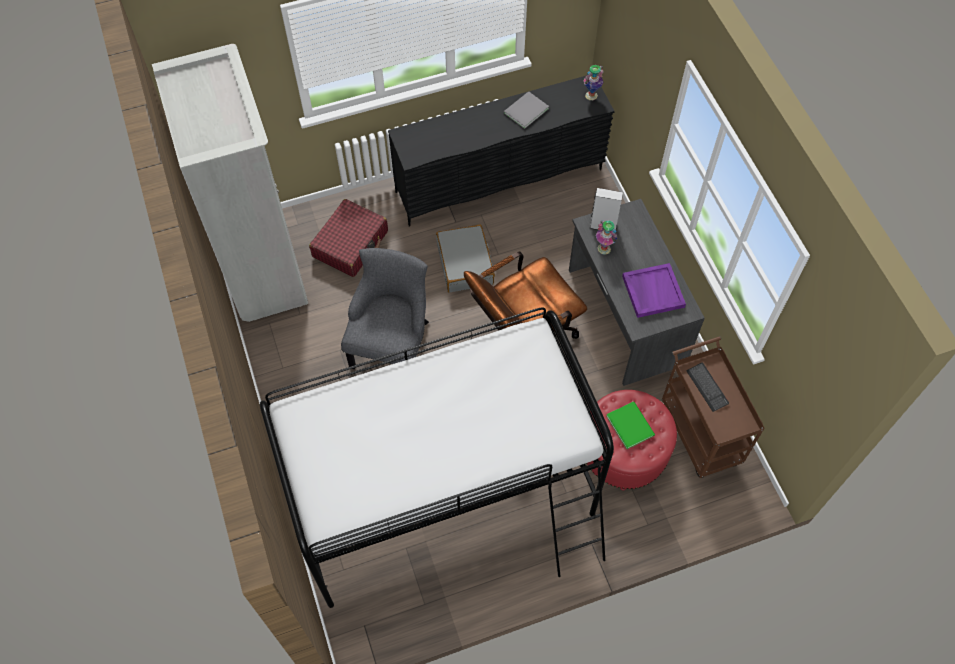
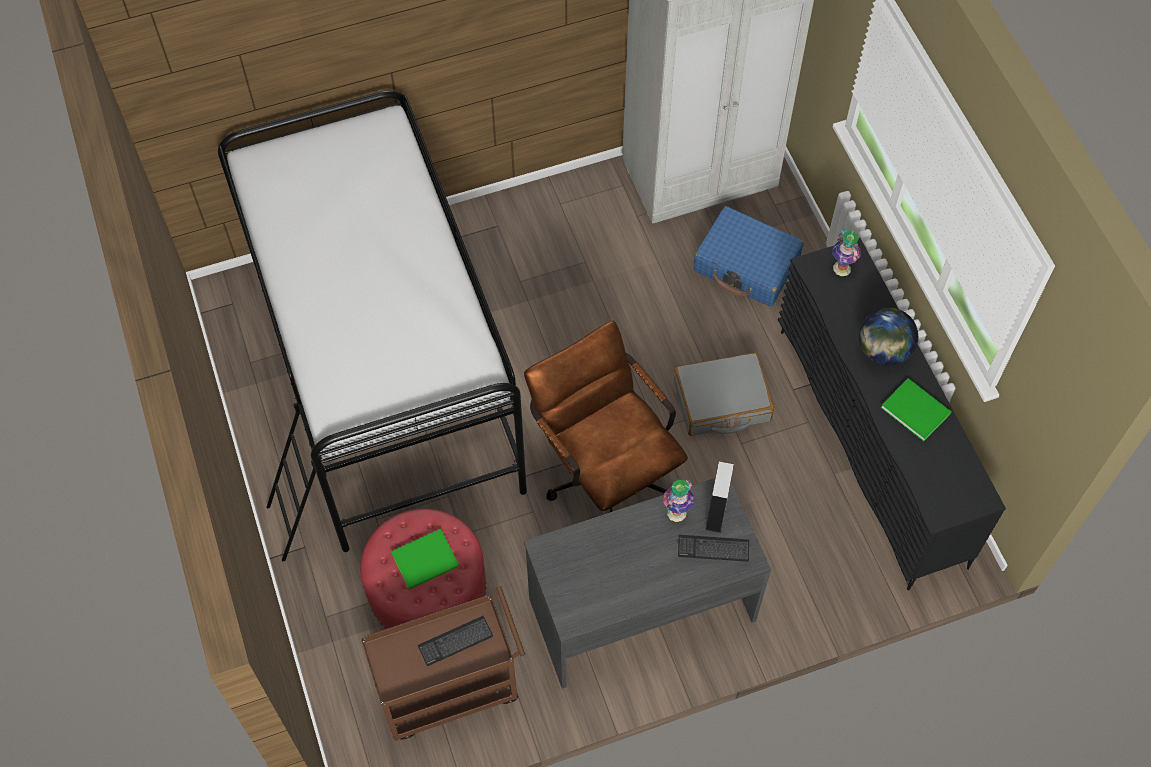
camera: 90 degrees right, 0 degrees up
(351, 244) = (746, 265): red suitcase -> blue suitcase
(392, 347) = (589, 318): grey armchair -> none
(481, 124) = (883, 351): none -> globe
(524, 111) = (915, 408): grey book -> green book
(591, 95) = (957, 502): vase -> vase (841, 268)
(629, 229) = (713, 549): none -> keyboard
(652, 291) = (605, 573): purple tray -> none

